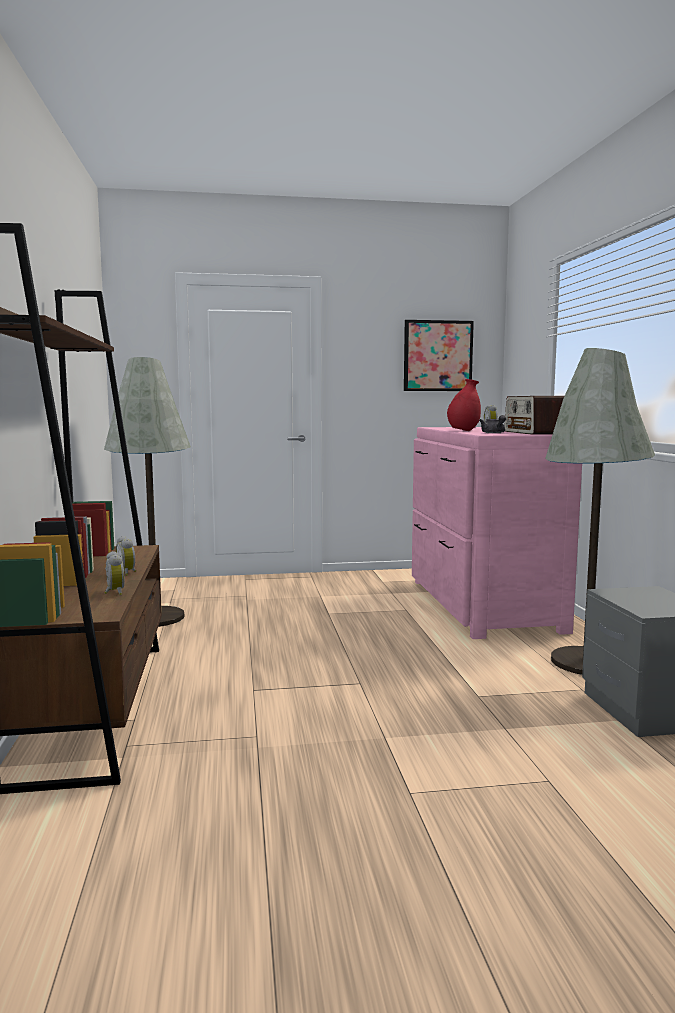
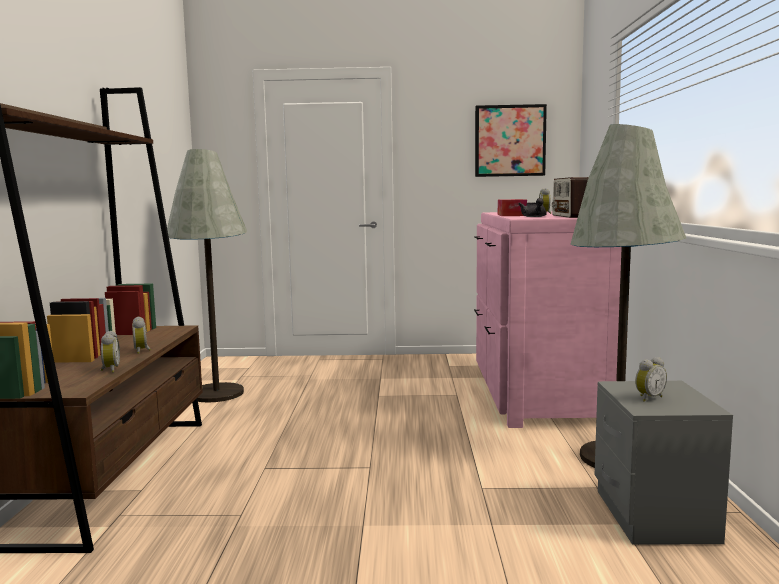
camera: 10 degrees right, 0 degrees up
(463, 431) = (511, 215): red vase -> tissue box
(643, 602) = (648, 398): none -> alarm clock

